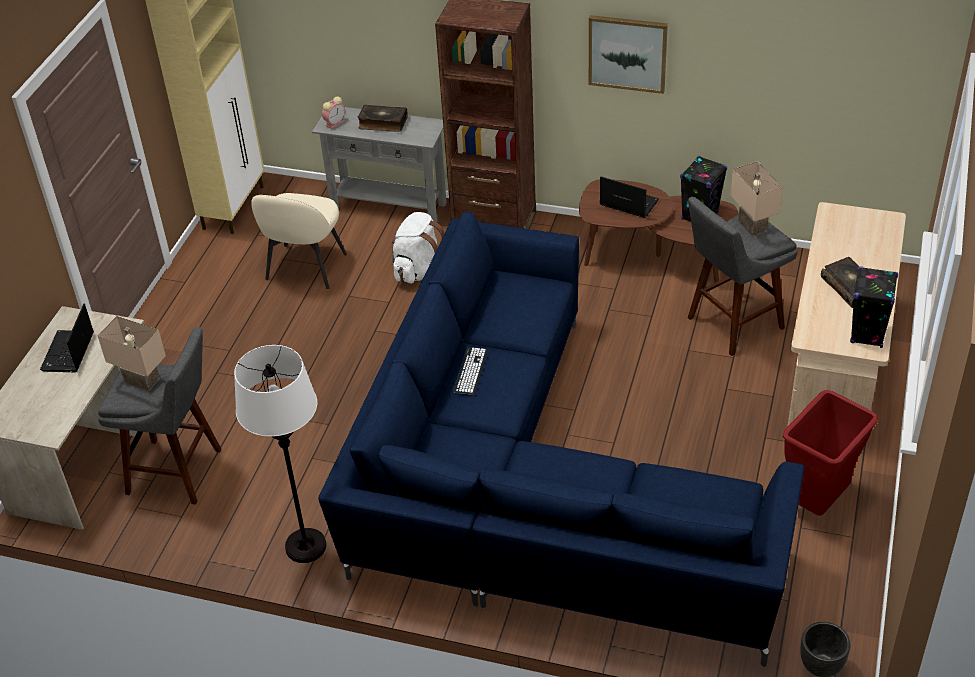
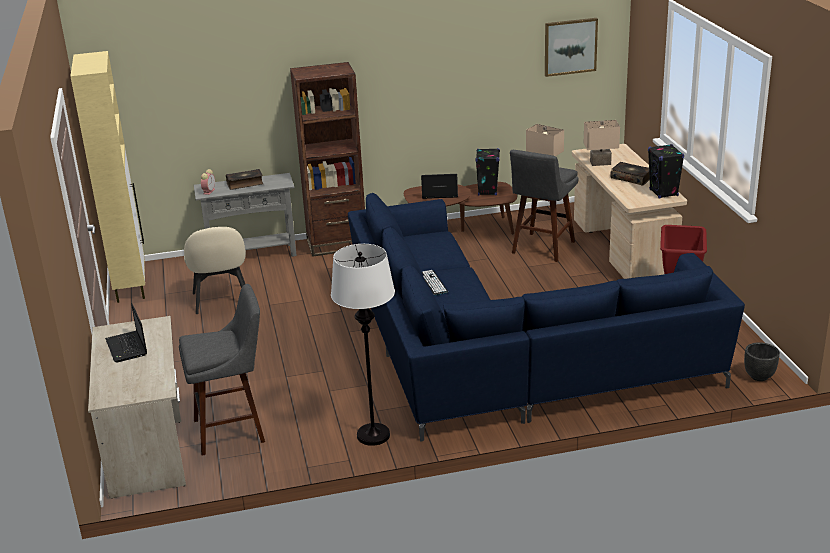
camera: 30 degrees left, 15 degrees down
(140, 381) = (207, 343): beige table lamp -> beige table lamp (600, 163)
(418, 270) = (308, 279): white backpack -> none
(627, 53) = (418, 85): picture -> picture (570, 46)

